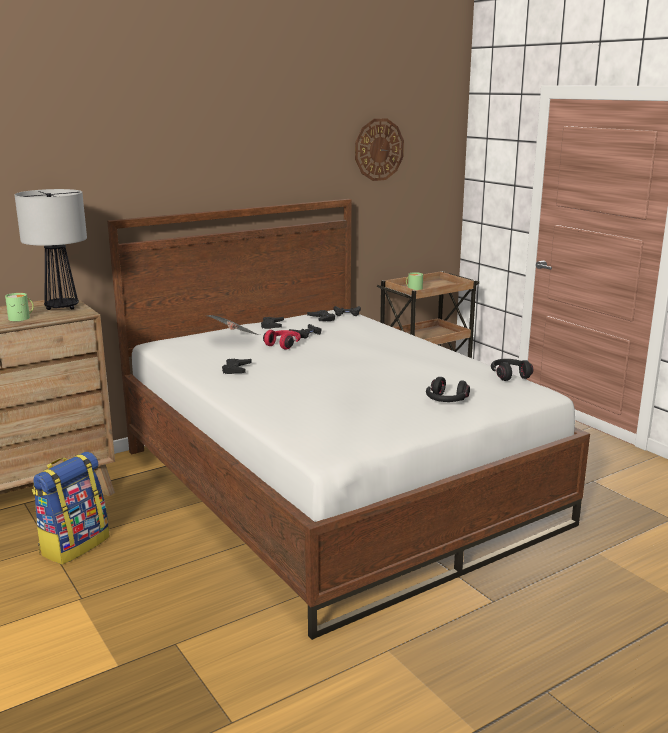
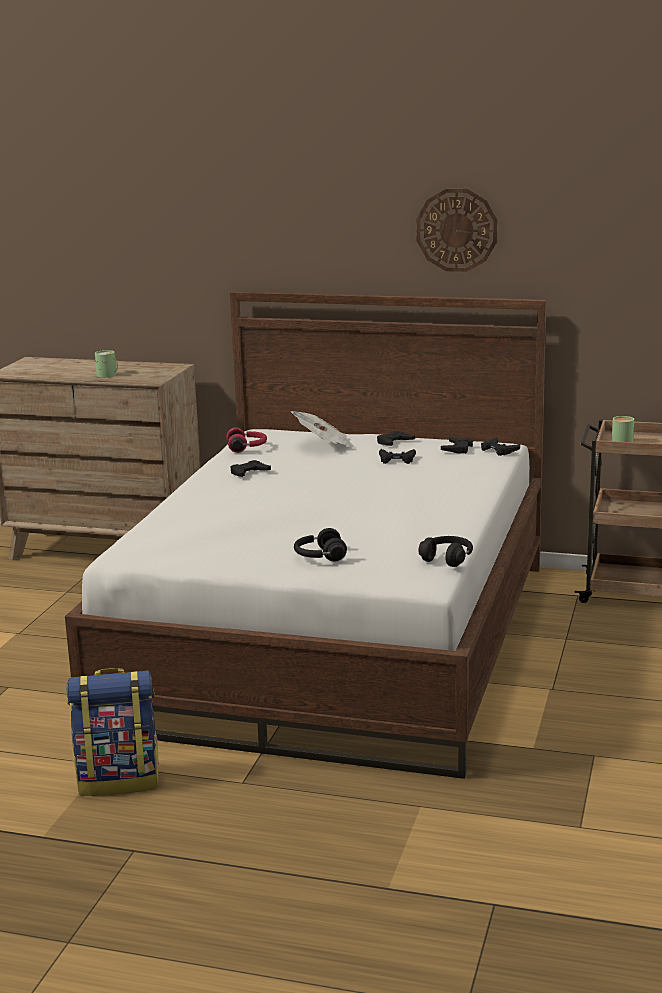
camera: 50 degrees right, 0 degrees up
(62, 307) = (155, 373): table lamp -> none
(74, 545) = (79, 598): backpack -> backpack (119, 780)
(283, 345) = (348, 463): red headphones -> red headphones (247, 448)
(378, 149) = (606, 237): wall clock -> wall clock (456, 230)

